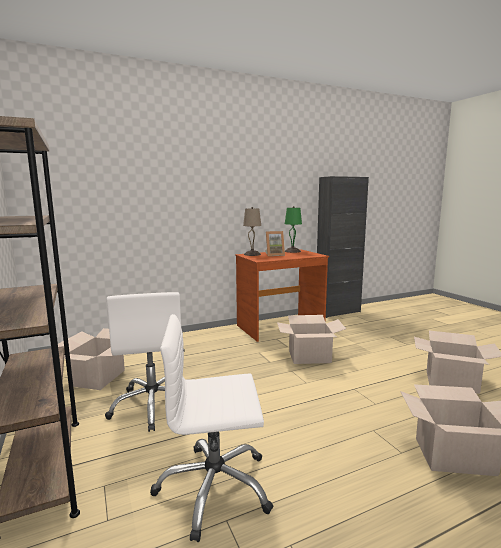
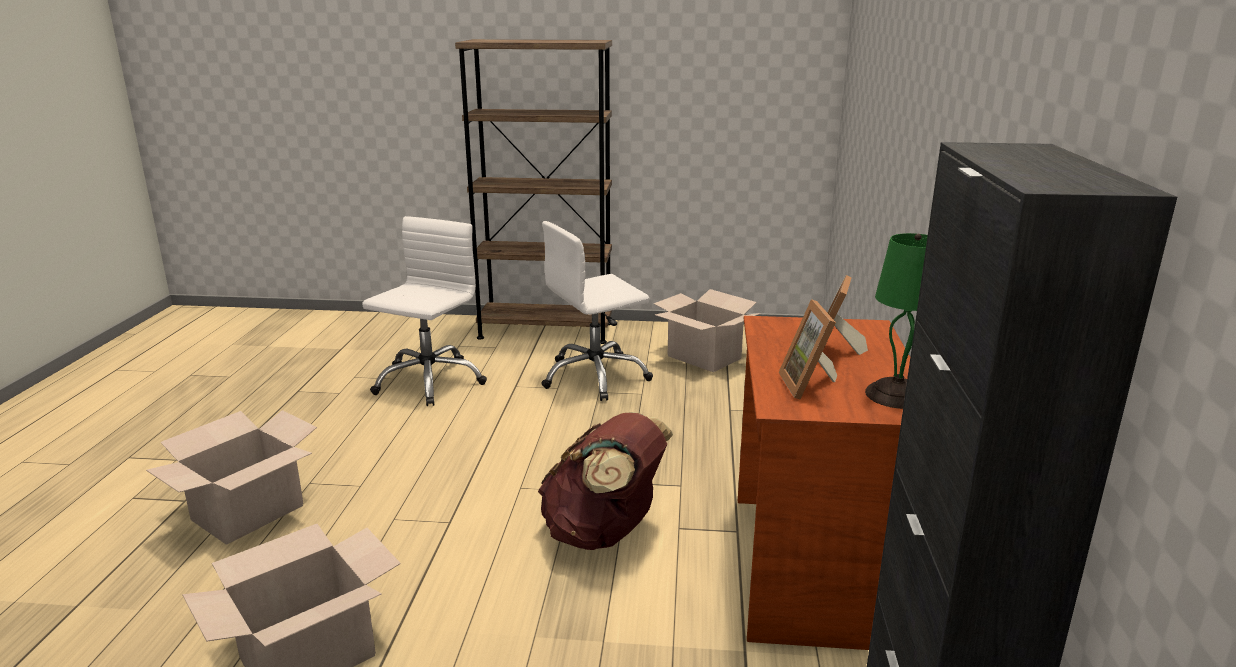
camera: 120 degrees right, 10 degrees up
(153, 405) = (595, 377): white office chair -> white office chair turned 45 degrees counterclockwise
(252, 254) = (867, 334): beige table lamp -> none
(301, 254) = (810, 385): none -> picture frame
(309, 357) = (604, 533): cardboard box -> brown backpack

